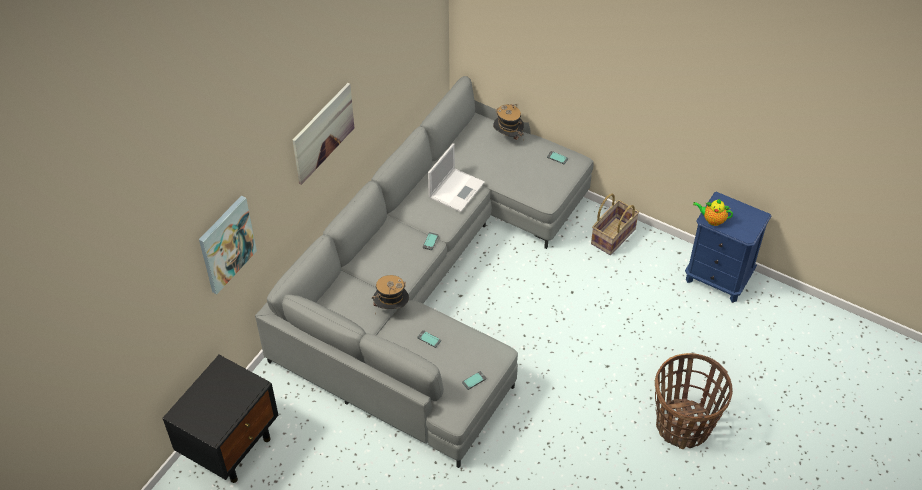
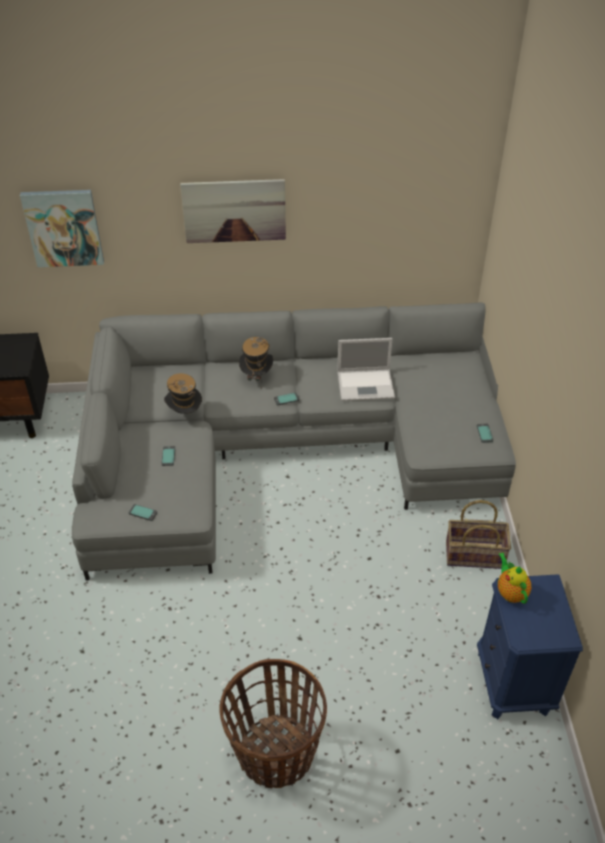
camera: 55 degrees right, 5 degrees down
(508, 137) = (470, 386): hat -> hat (256, 377)

